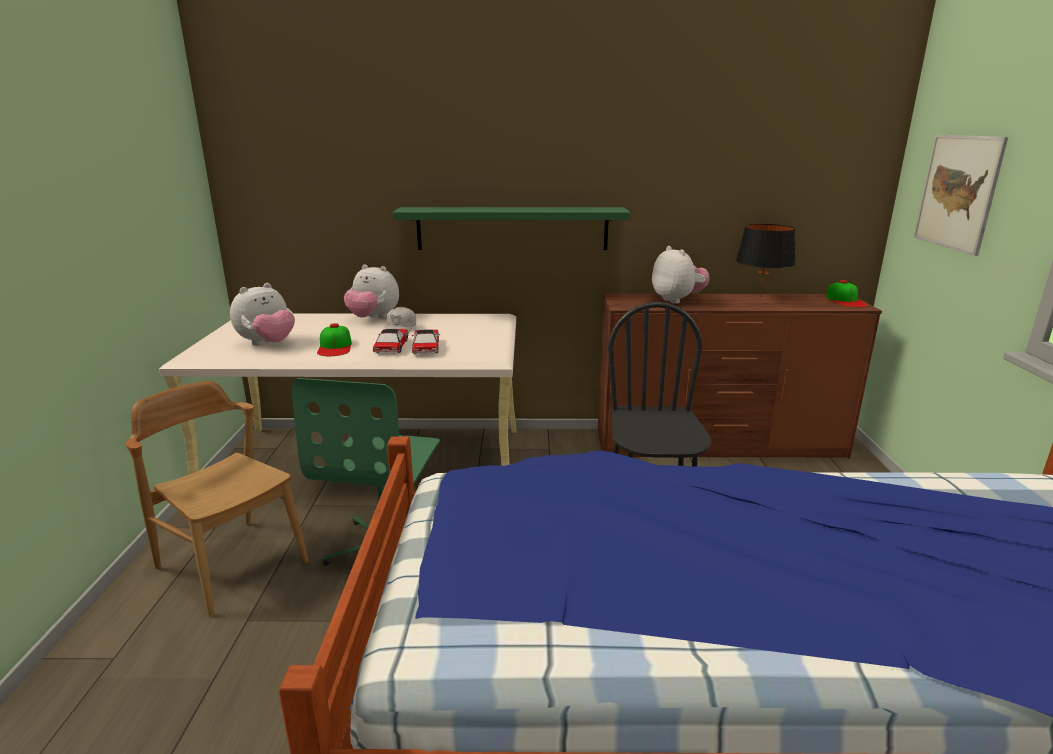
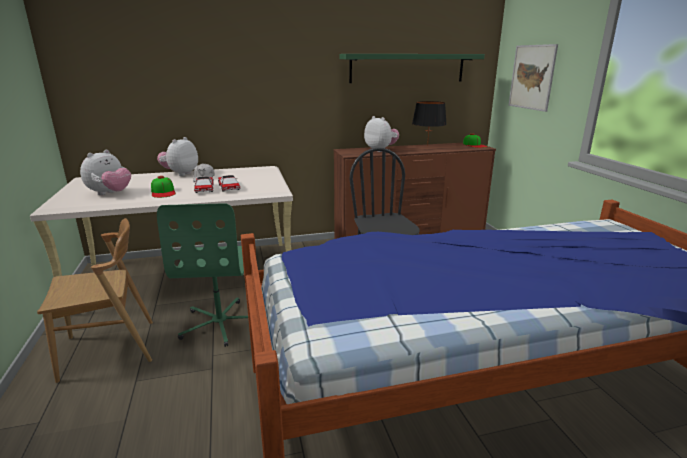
camera: 15 degrees left, 0 degrees up
(232, 564) = (109, 349): brown chair -> brown chair turned 135 degrees clockwise
(373, 318) = (180, 174): plush toy -> plush toy turned 105 degrees clockwise
(512, 228) = (272, 108): green shelf -> green shelf (407, 68)

